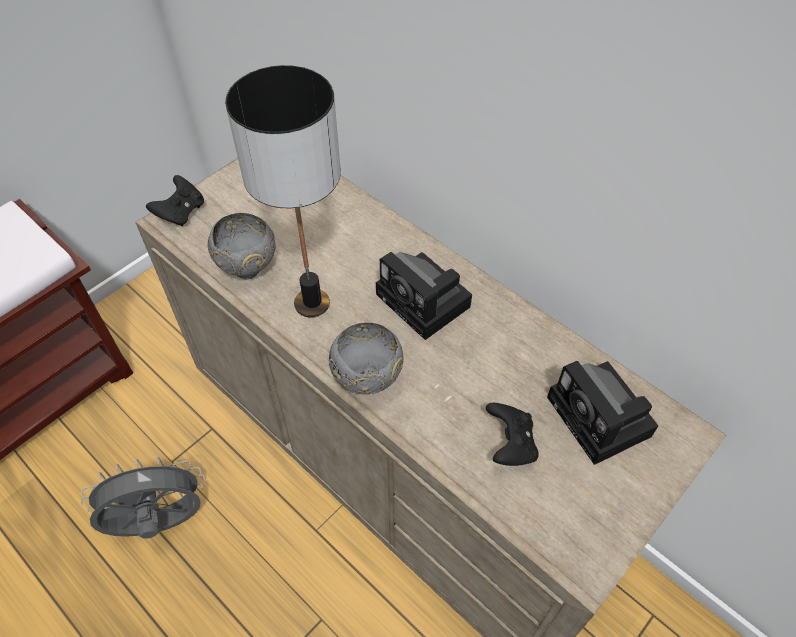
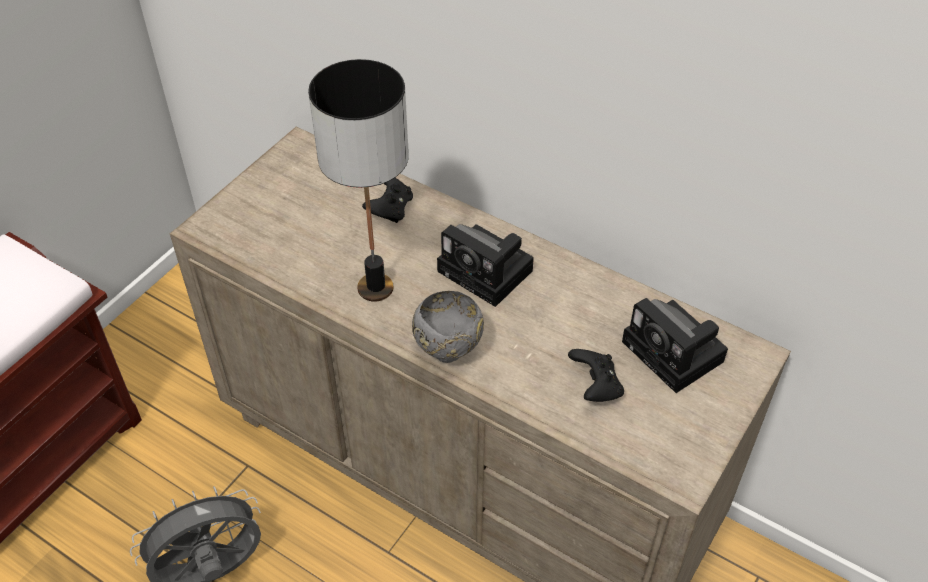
camera: 10 degrees left, 5 degrees down
(181, 212) = (216, 218): black game controller -> black game controller (390, 210)
(249, 270) = (303, 265): grey bowl -> none

